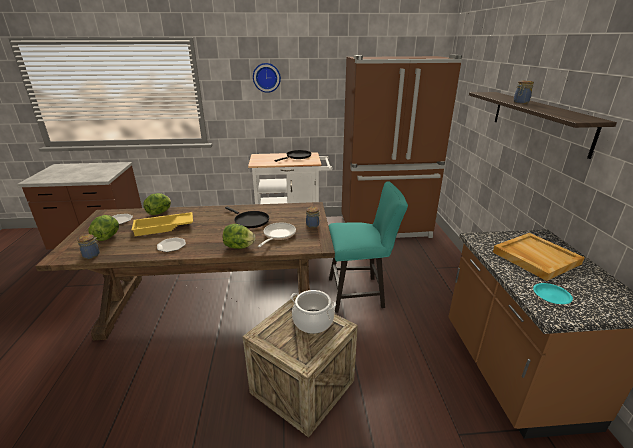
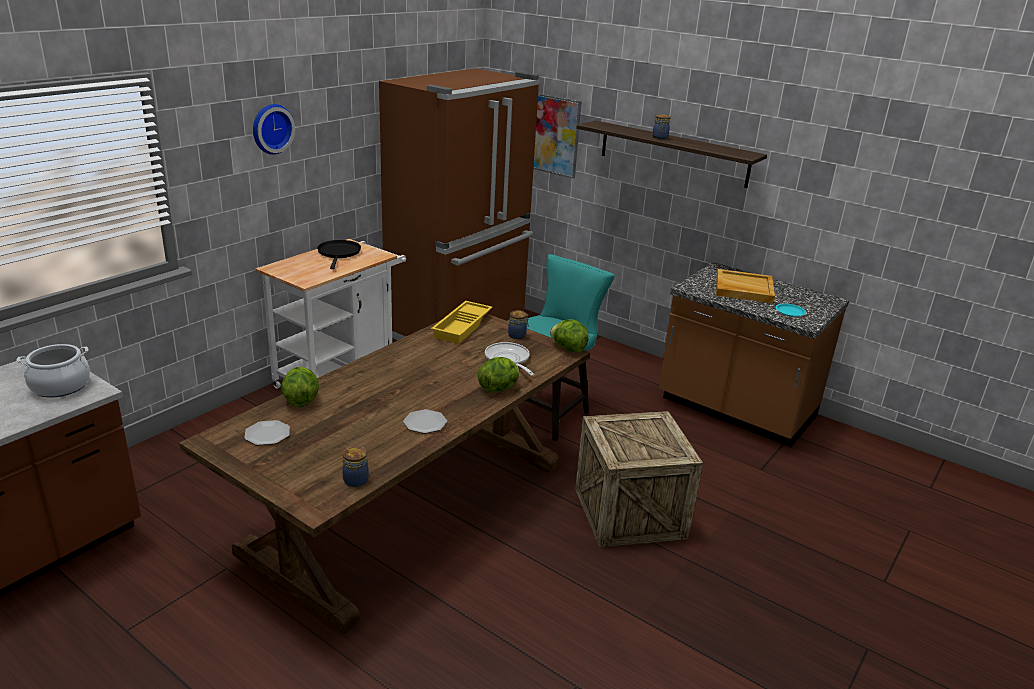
camera: 50 degrees left, 0 degrees up
(108, 237) = (314, 456): lettuce -> lettuce (568, 349)
(164, 228) = (360, 412): yellow tray -> yellow tray (463, 327)
(250, 221) = (443, 359): black frying pan -> none
(313, 321) = (636, 427): cooking pot -> cooking pot (60, 386)
(473, 105) = (553, 135): none -> picture

